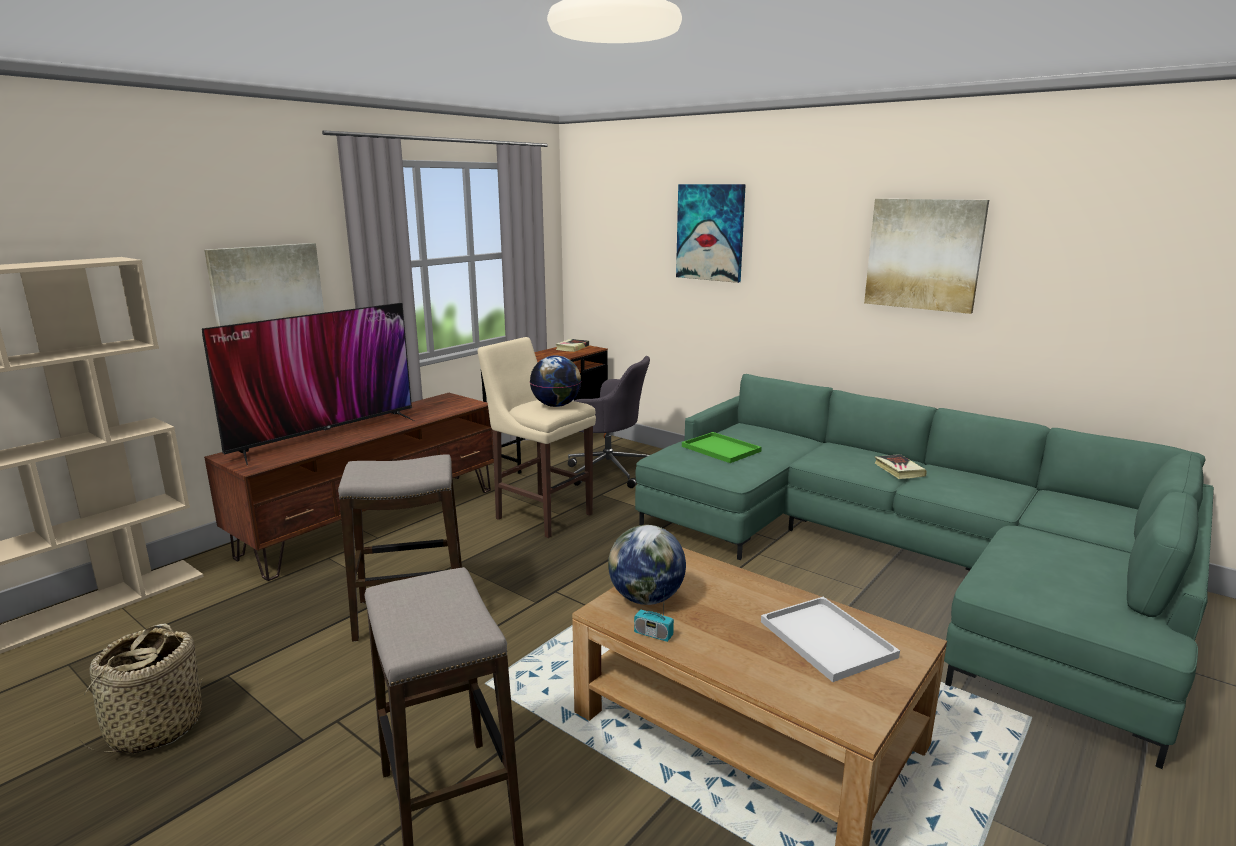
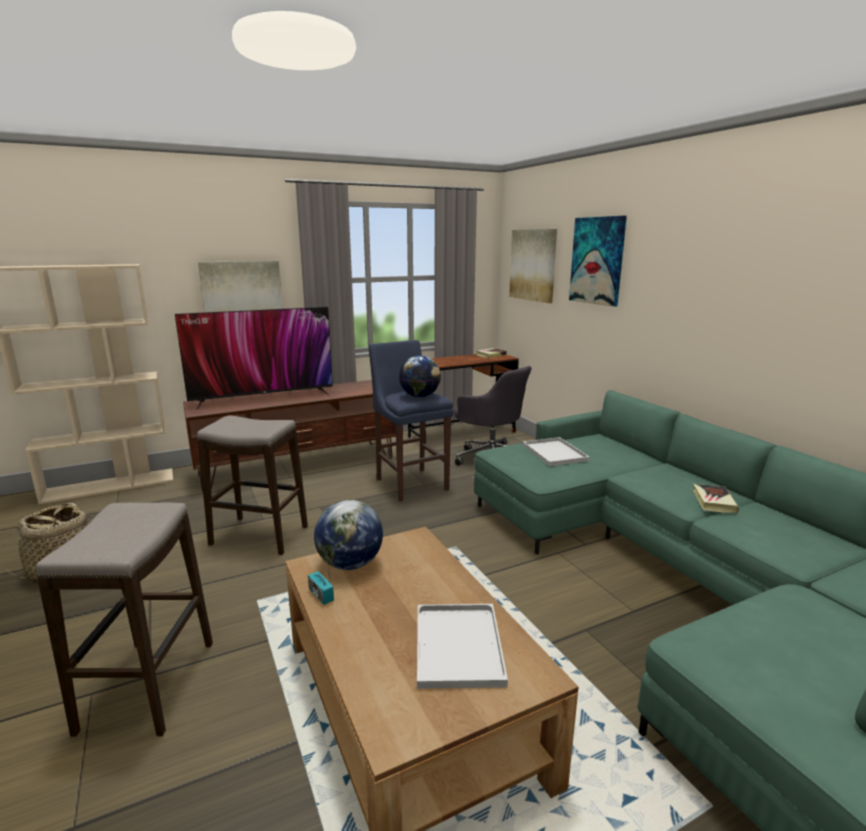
camera: 25 degrees right, 0 degrees up
(541, 515) = (410, 482): beige stool -> blue stool
(722, 449) = (556, 453): green tray -> white tray
(924, 254) = (781, 282): picture -> picture (533, 265)

